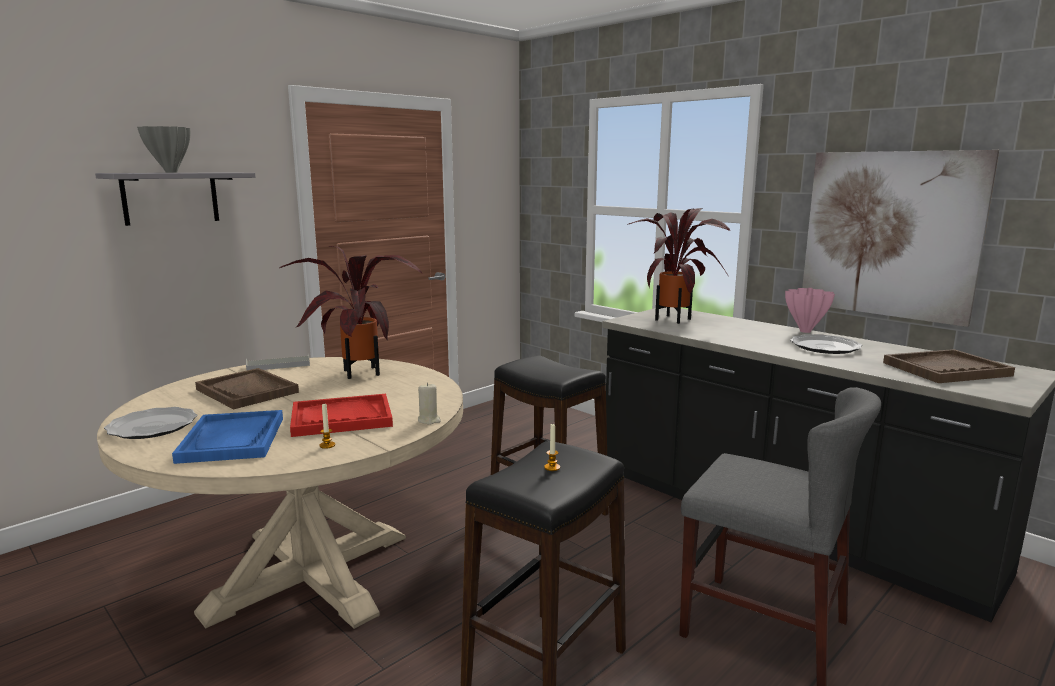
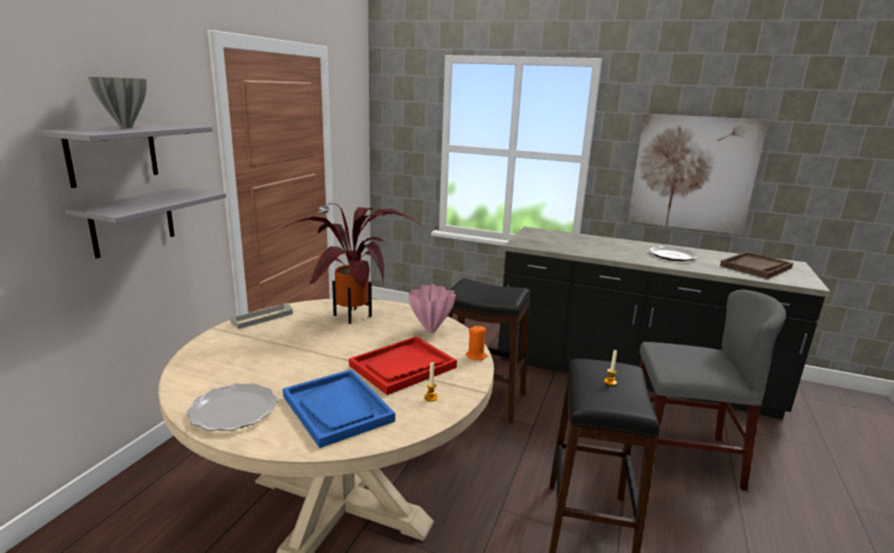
camera: 25 degrees left, 5 degrees up
(189, 263) = (133, 222): none -> grey shelf
(247, 391) = (273, 352): brown tray -> none
(429, 420) = (476, 356): beige candle -> orange candle
(676, 319) = (551, 239): potted plant -> none
(805, 331) = (643, 243): pink vase -> pink vase (430, 331)

